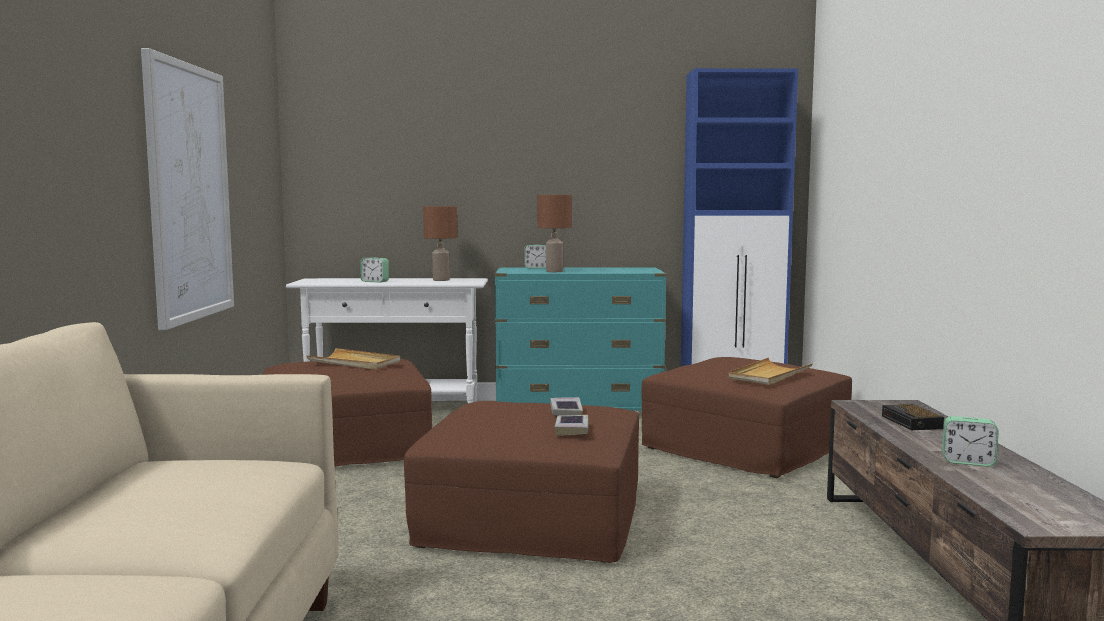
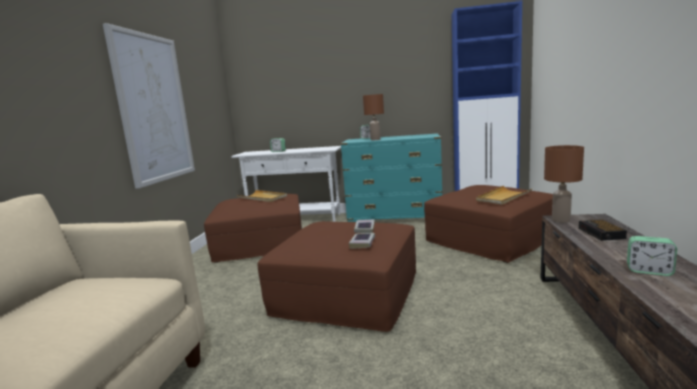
camera: 10 degrees right, 5 degrees up
(441, 280) = (315, 148): brown table lamp -> brown table lamp (561, 220)

